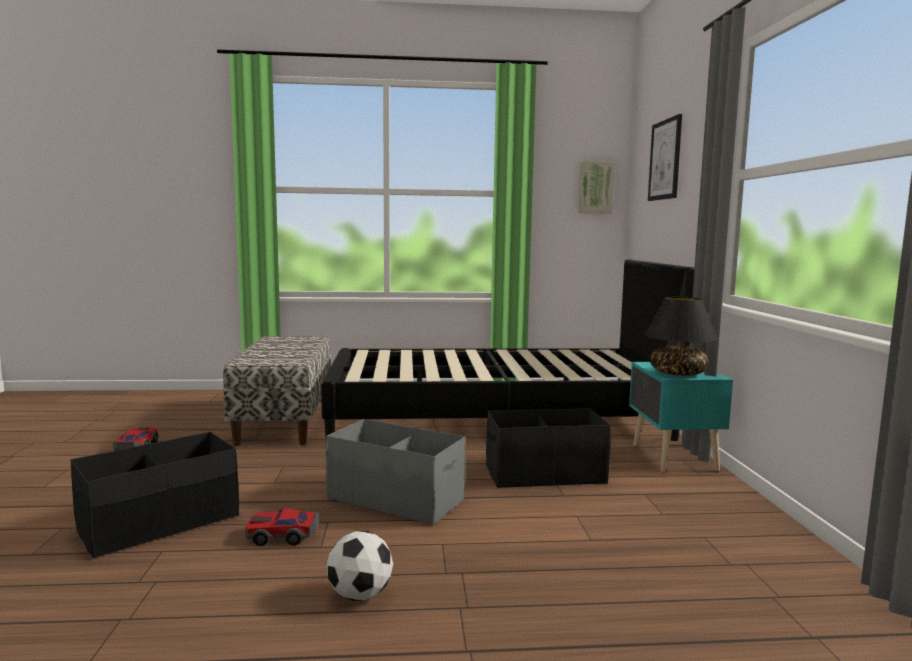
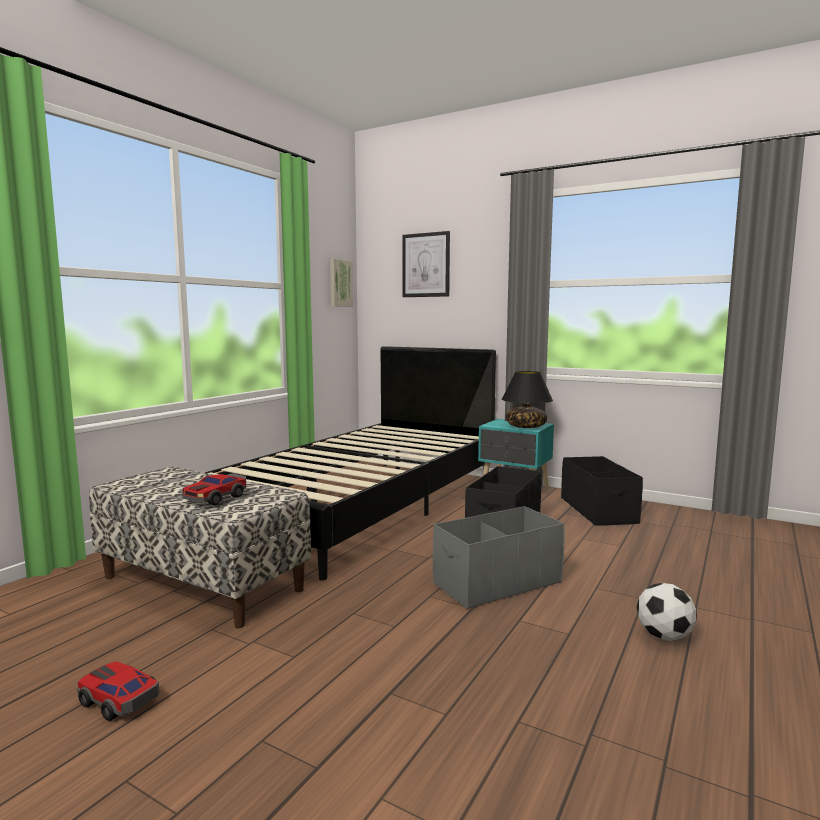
camera: 55 degrees left, 0 degrees up
(160, 523) = (439, 713): black storage box -> black storage box (598, 510)
(282, 536) = (533, 646): toy car -> toy car (216, 498)

